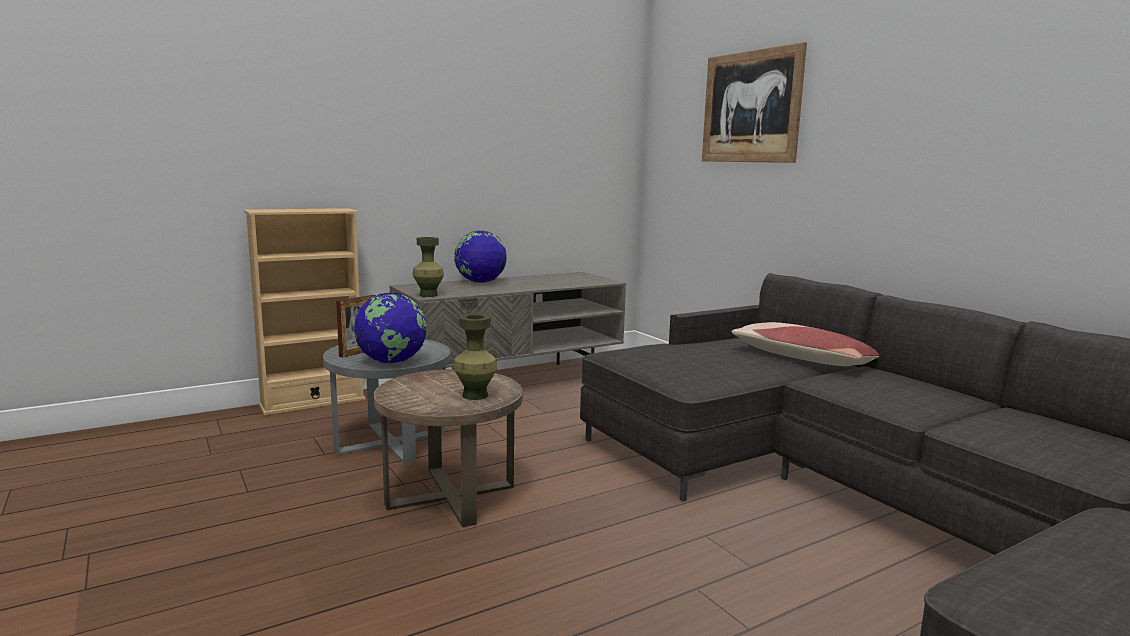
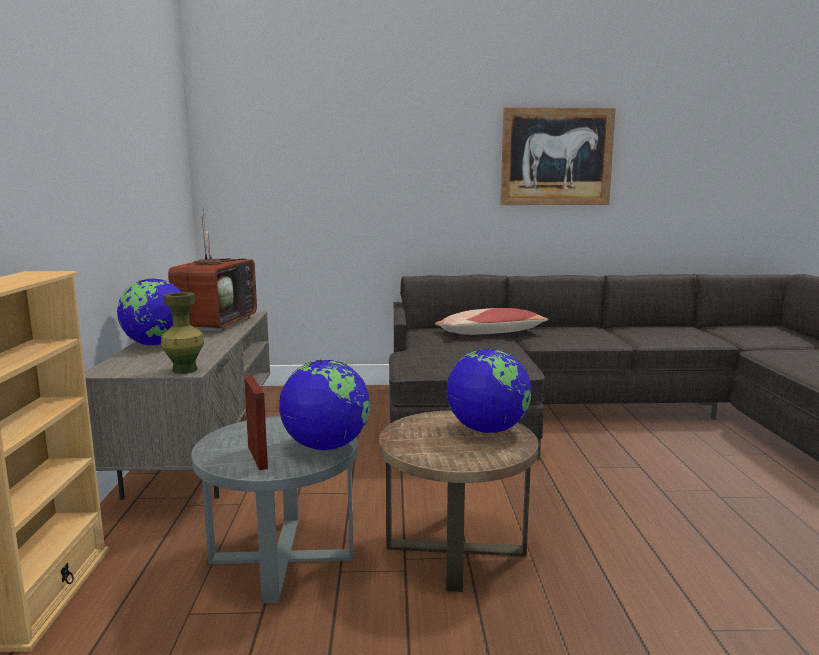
camera: 60 degrees left, 0 degrees up
(475, 395) = (487, 430): green vase -> globe
(560, 281) = (215, 323): none -> television
(751, 107) = (346, 134): picture -> picture (556, 157)

